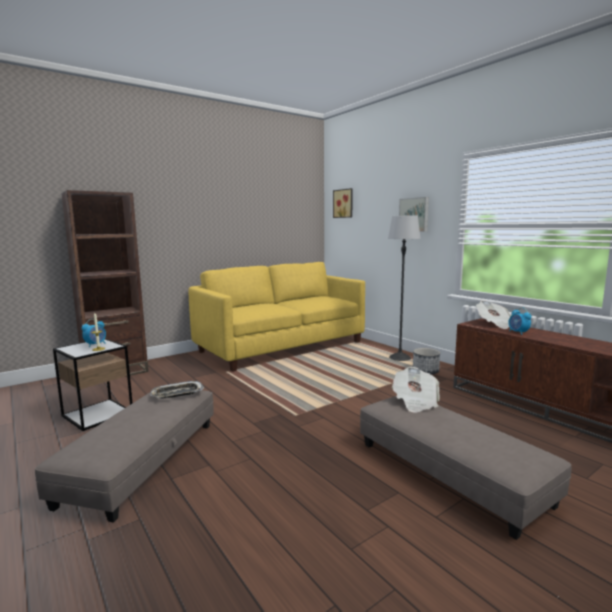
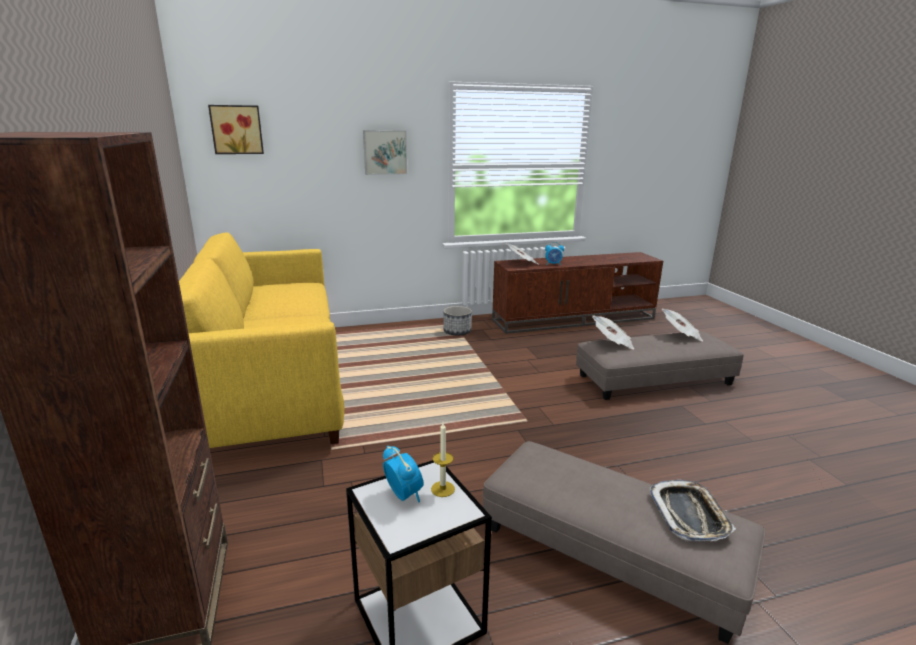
camera: 70 degrees left, 10 degrees up
(177, 394) = (544, 462): tray -> tray (689, 515)
(400, 358) = (406, 331): floor lamp -> none
(503, 438) = (681, 335): none -> newspaper

